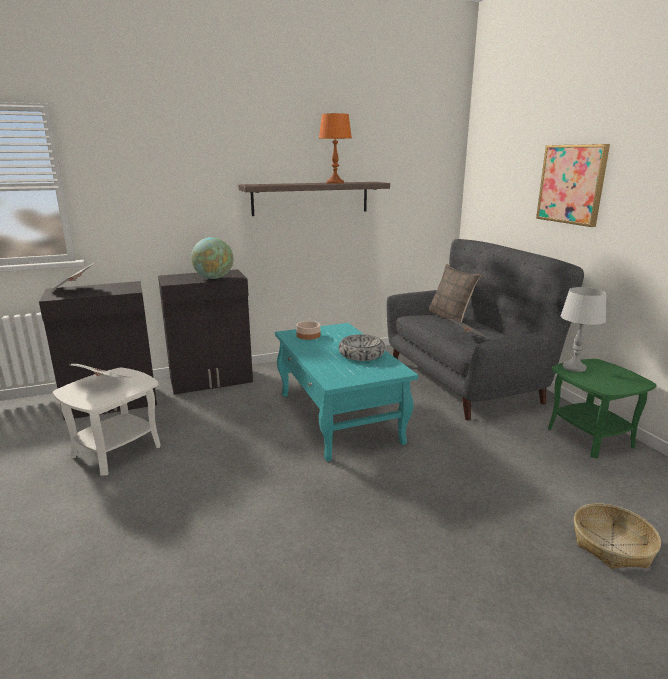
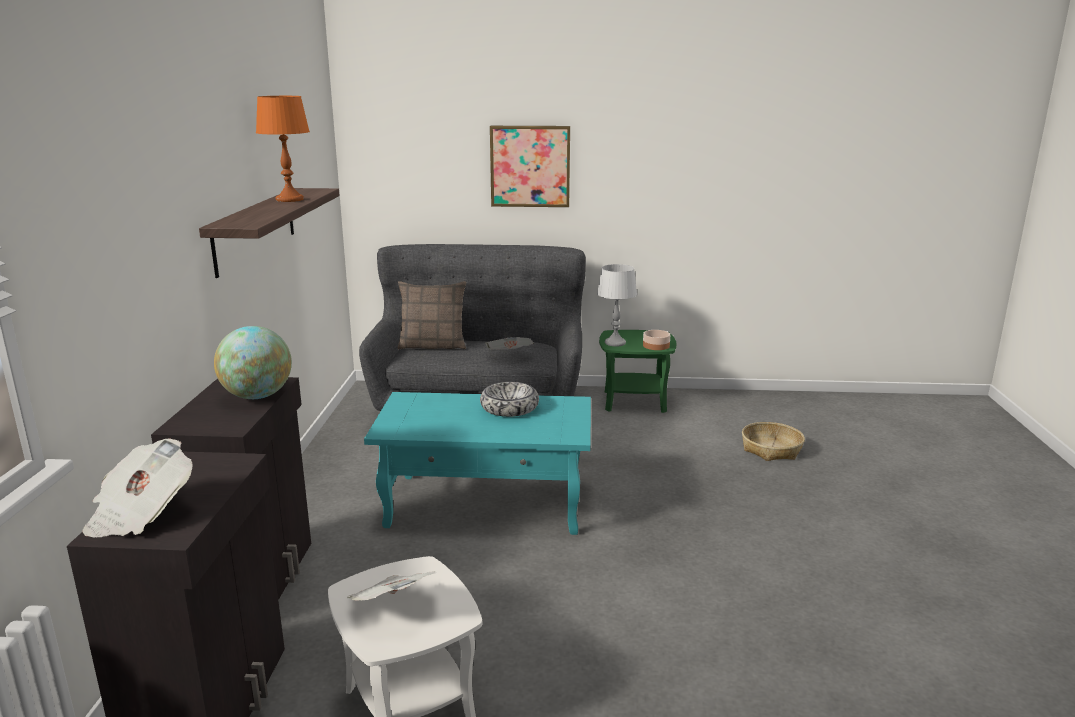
camera: 65 degrees left, 0 degrees up
(308, 335) = (410, 421): bowl -> bowl (656, 345)

